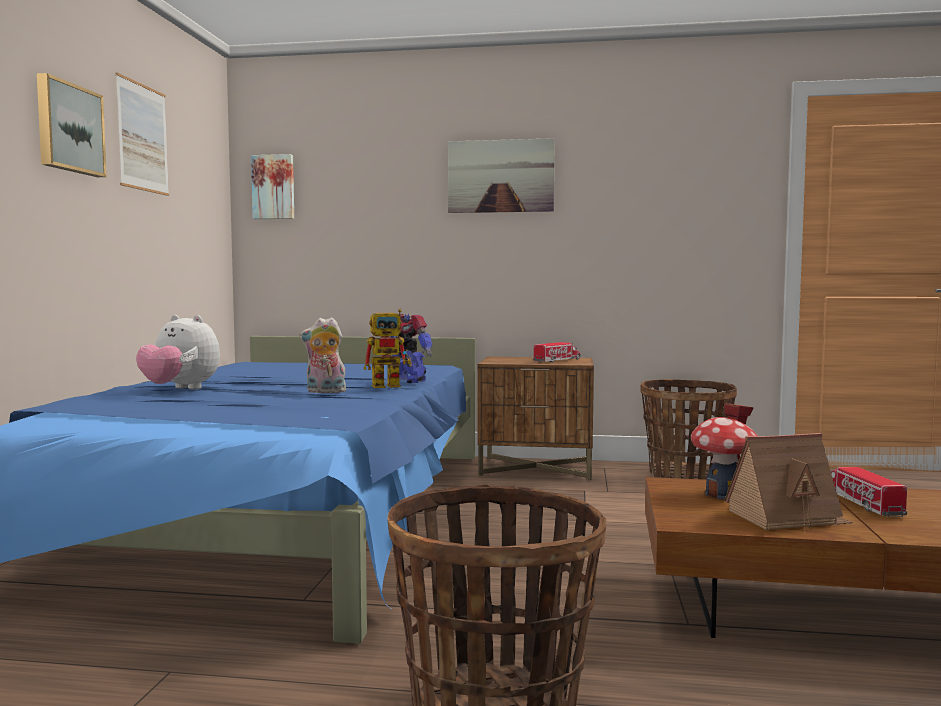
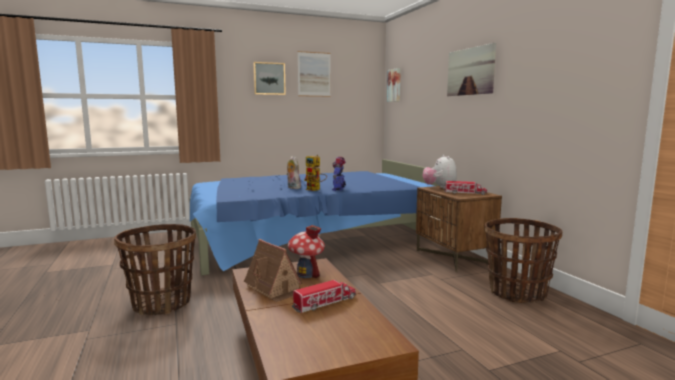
camera: 60 degrees right, 5 degrees up
(180, 389) = (272, 179): plush toy -> plush toy (439, 188)

